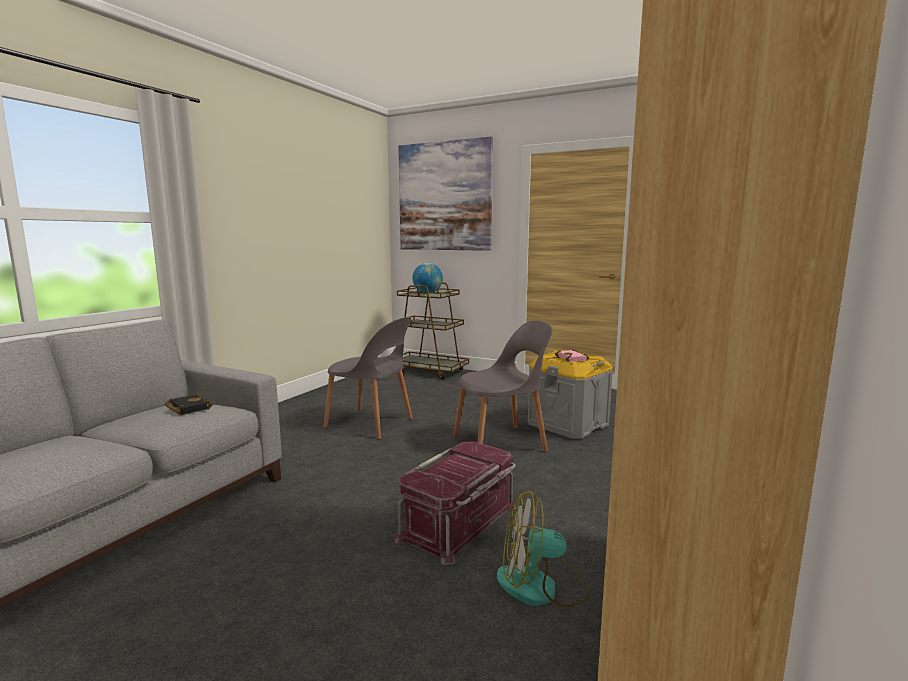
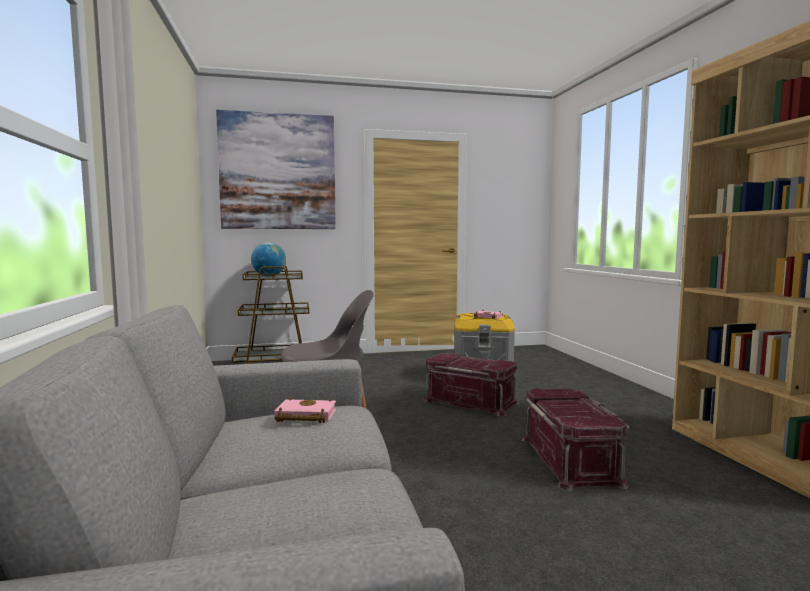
camera: 40 degrees left, 5 degrees down
(187, 408) = (304, 416): black book -> pink book
(501, 443) = (471, 401): grey chair -> red storage box
(541, 587) = (692, 474): fan -> none

